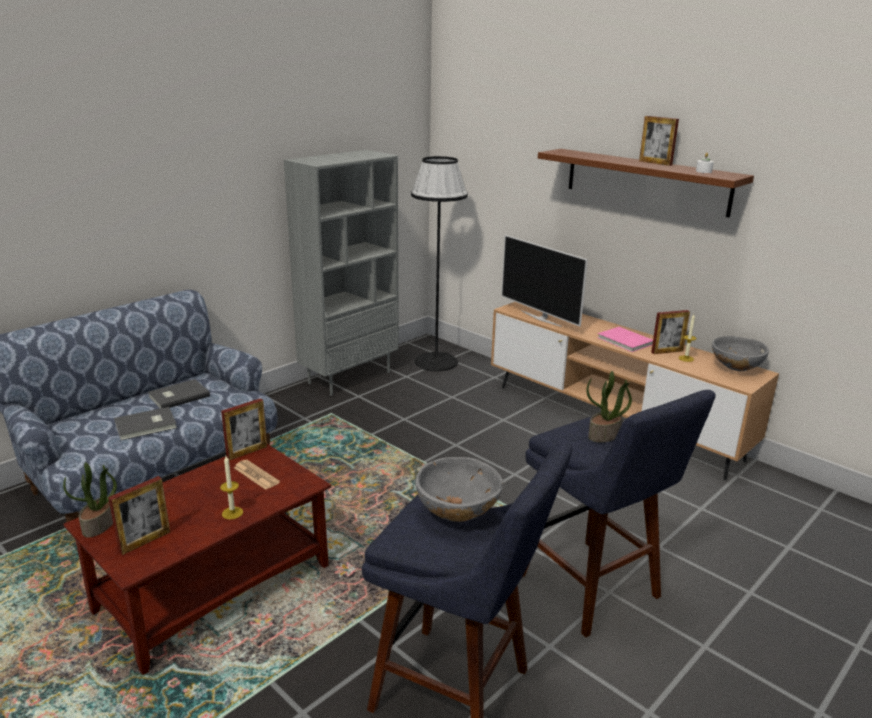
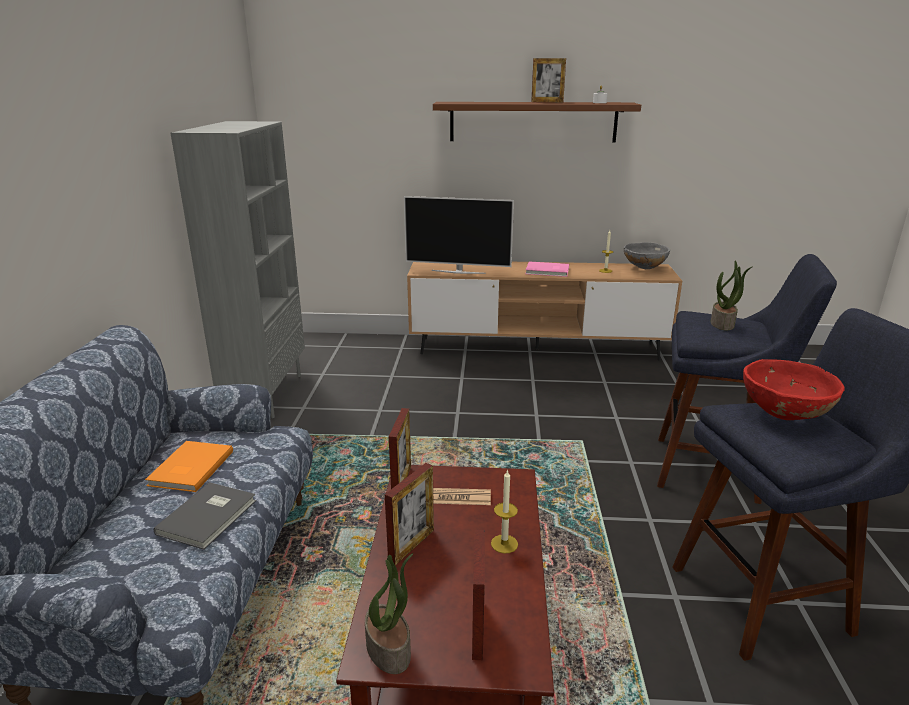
camera: 40 degrees left, 0 degrees up
(177, 396) = (189, 468): grey book -> orange book
(436, 361) = (330, 352): black floor lamp -> none
(457, 514) = (784, 415): grey bowl -> red bowl
(667, 351) = (586, 270): picture frame -> picture frame (411, 545)

